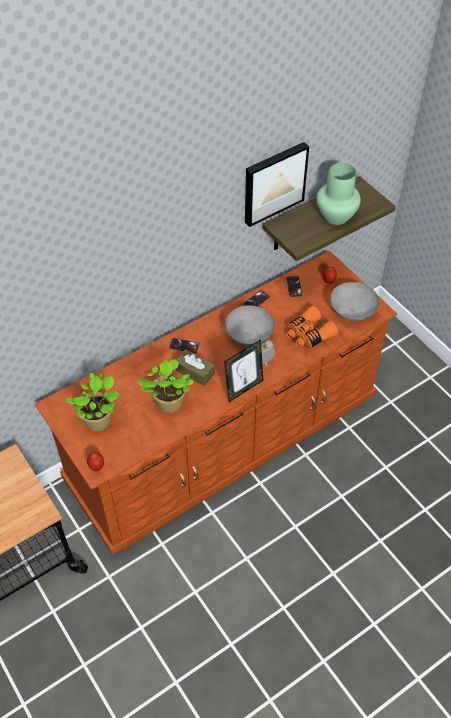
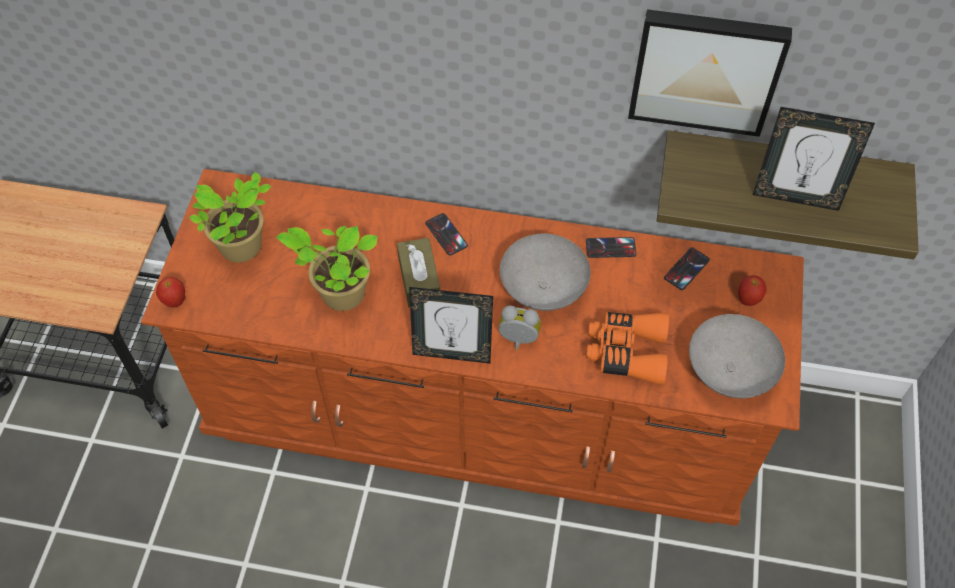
camera: 45 degrees right, 5 degrees up
(336, 215) = (796, 197): green vase -> picture frame

